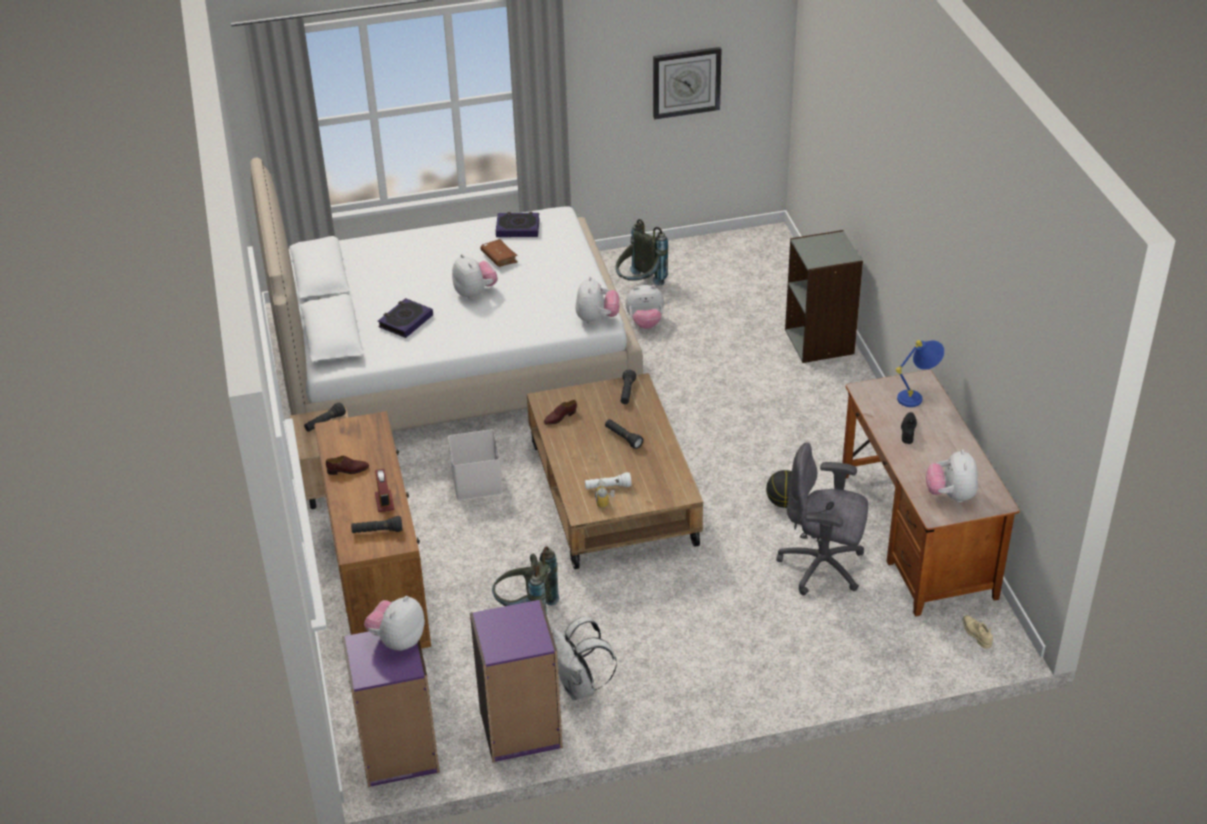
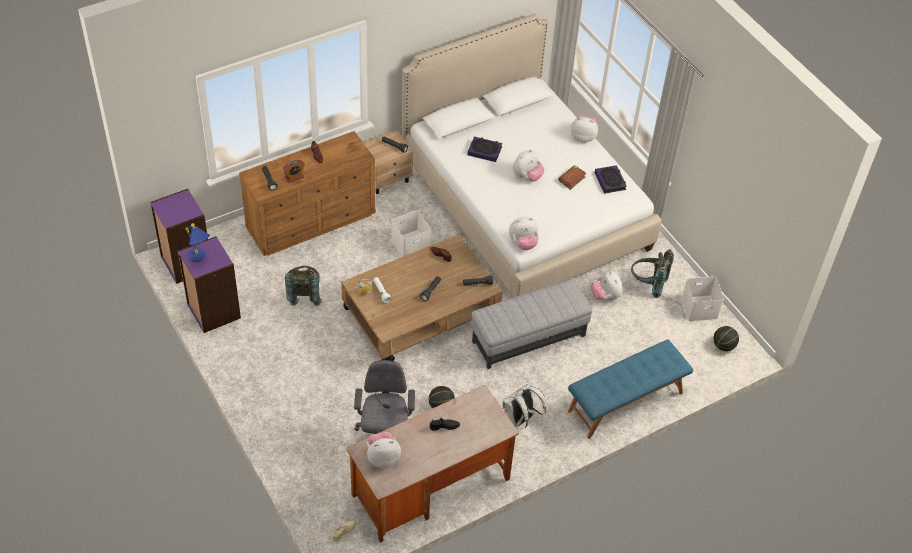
camera: 70 degrees right, 10 degrees up
(397, 640) = (189, 211): plush toy -> plush toy (583, 137)
(580, 686) = (251, 331): white backpack -> white backpack (520, 419)
(686, 82) = (747, 206): wall clock -> none
(693, 401) = (528, 338): none -> grey ottoman
(694, 256) = (699, 309): none -> white storage box
(757, 250) = (723, 346): none -> basketball
(820, 342) = (626, 402): grey bookcase -> blue bench
(918, 397) = (484, 428): blue table lamp -> blue table lamp (200, 259)

